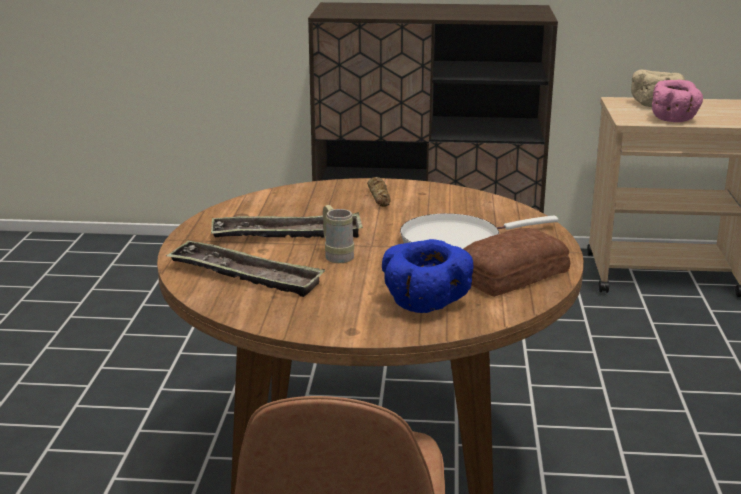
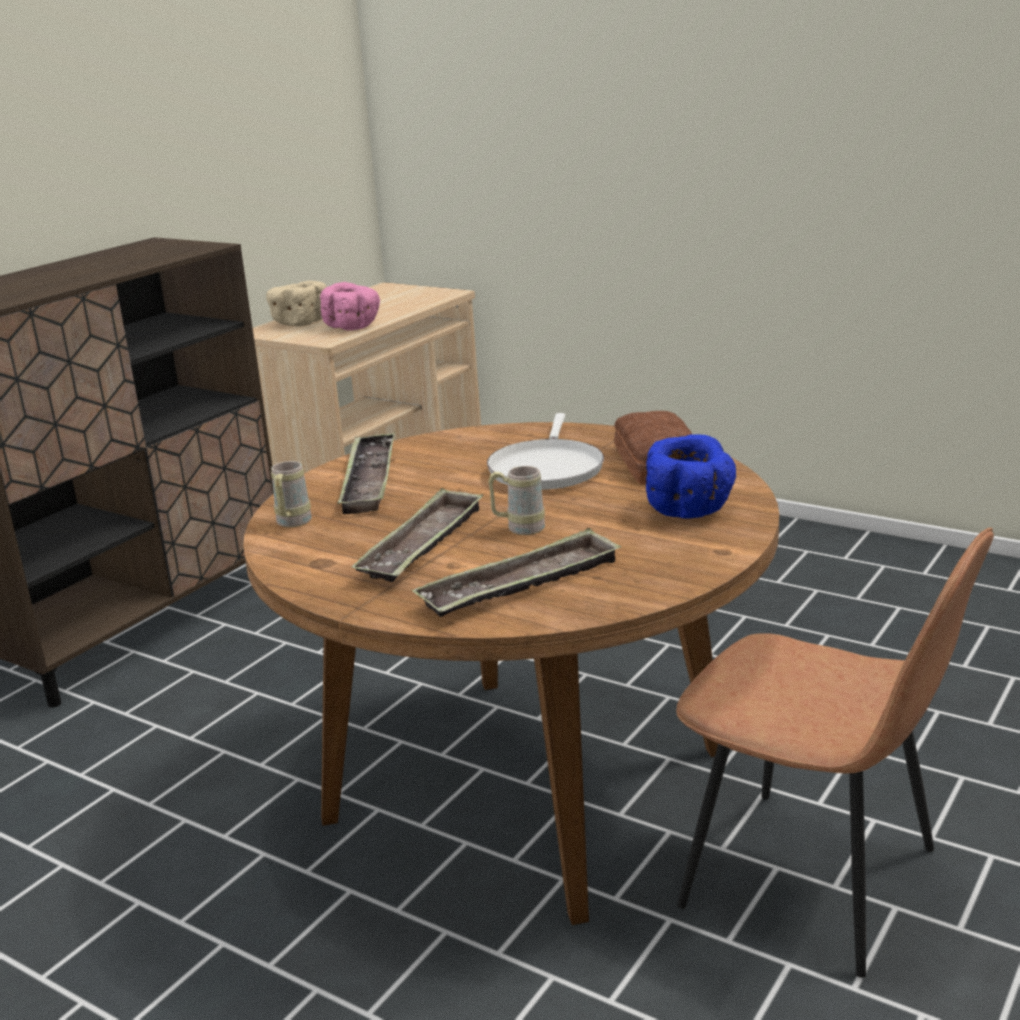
camera: 60 degrees left, 0 degrees up
(291, 195) = (291, 524): none -> beige mug
(379, 196) = (369, 480): bread -> tray

